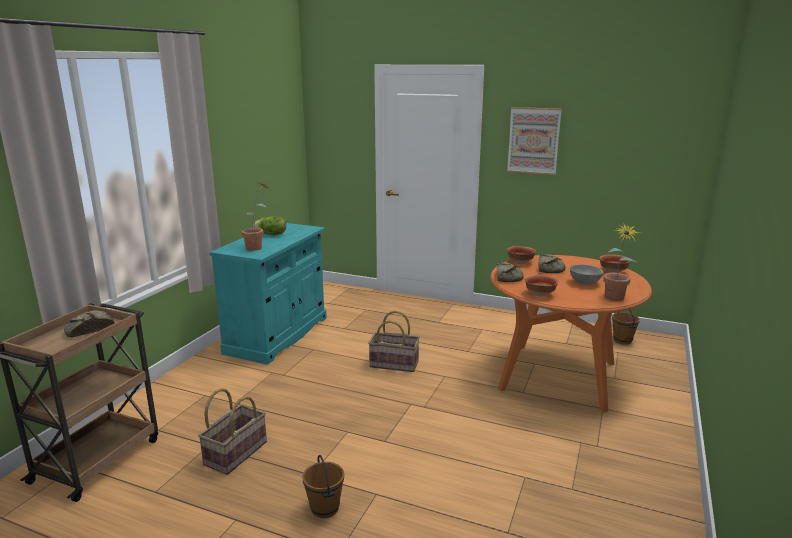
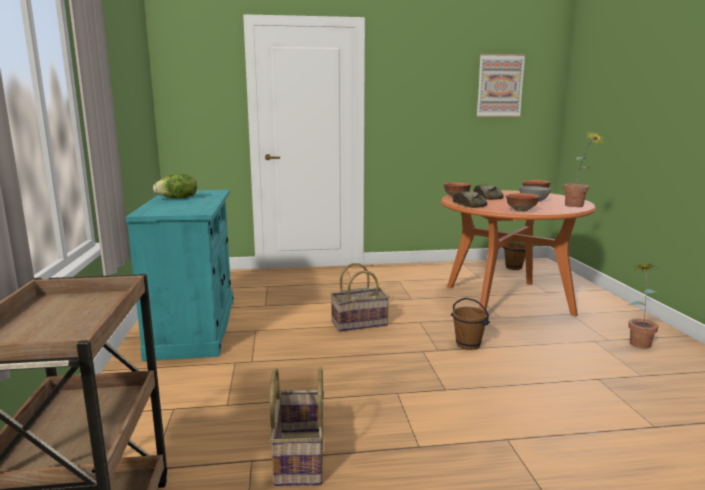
camera: 30 degrees left, 5 degrees down
(89, 329) = (75, 309): bread -> none
(258, 247) = (185, 207): potted plant -> potted plant (638, 341)
(324, 508) = (479, 474): brown bucket -> brown bucket (468, 345)
(533, 140) = (416, 92): picture -> picture (500, 86)

